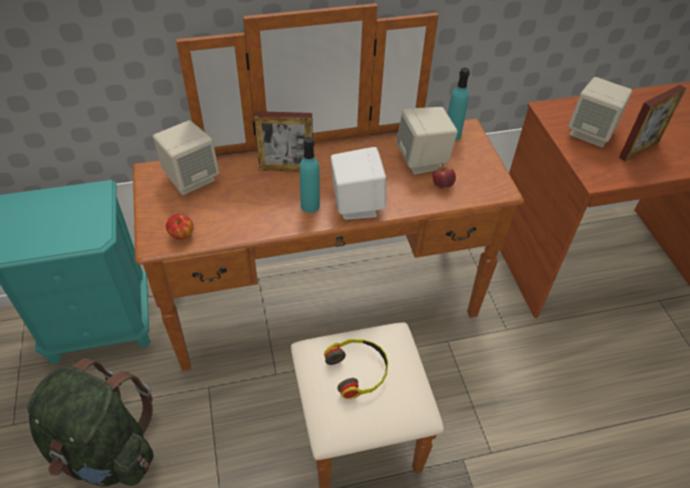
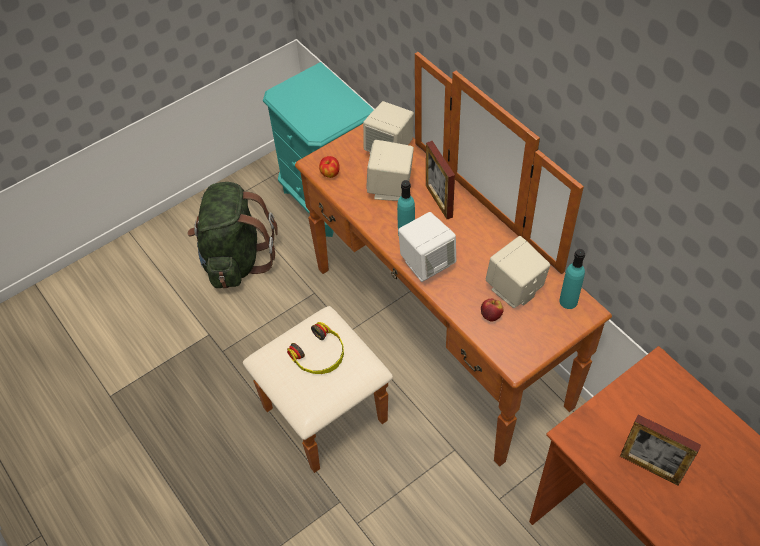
camera: 70 degrees right, 5 degrees up
(591, 133) = (647, 415): beige speaker -> beige speaker (391, 188)

